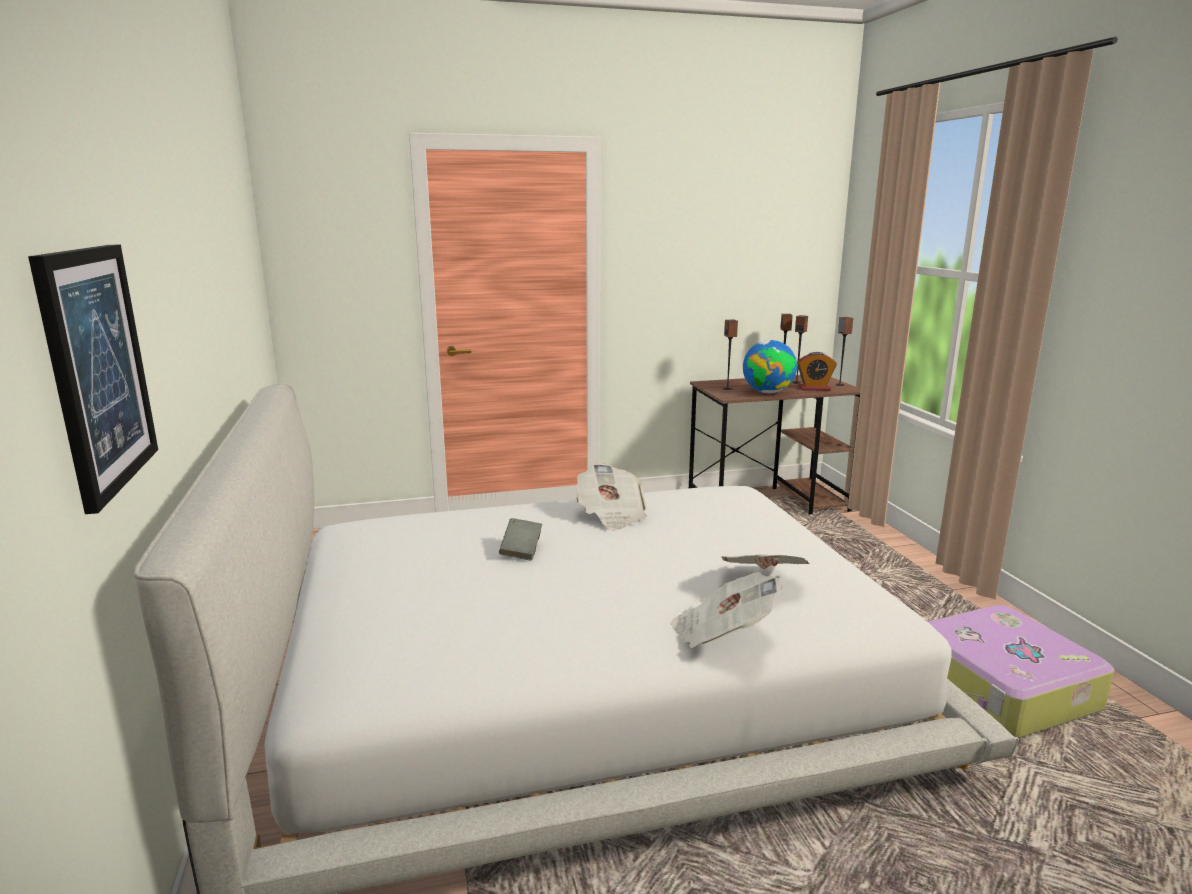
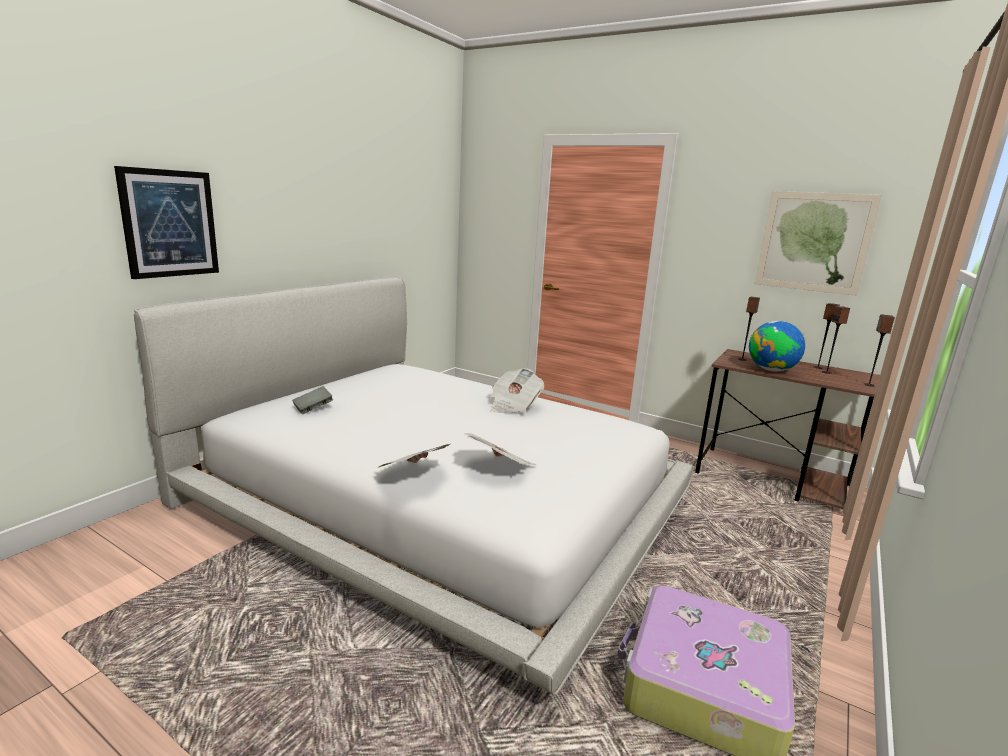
camera: 45 degrees right, 0 degrees up
(521, 551) = (428, 400): grey book -> grey book (313, 408)
(751, 254) = (814, 242): none -> picture
(814, 388) = (828, 380): alarm clock -> none

